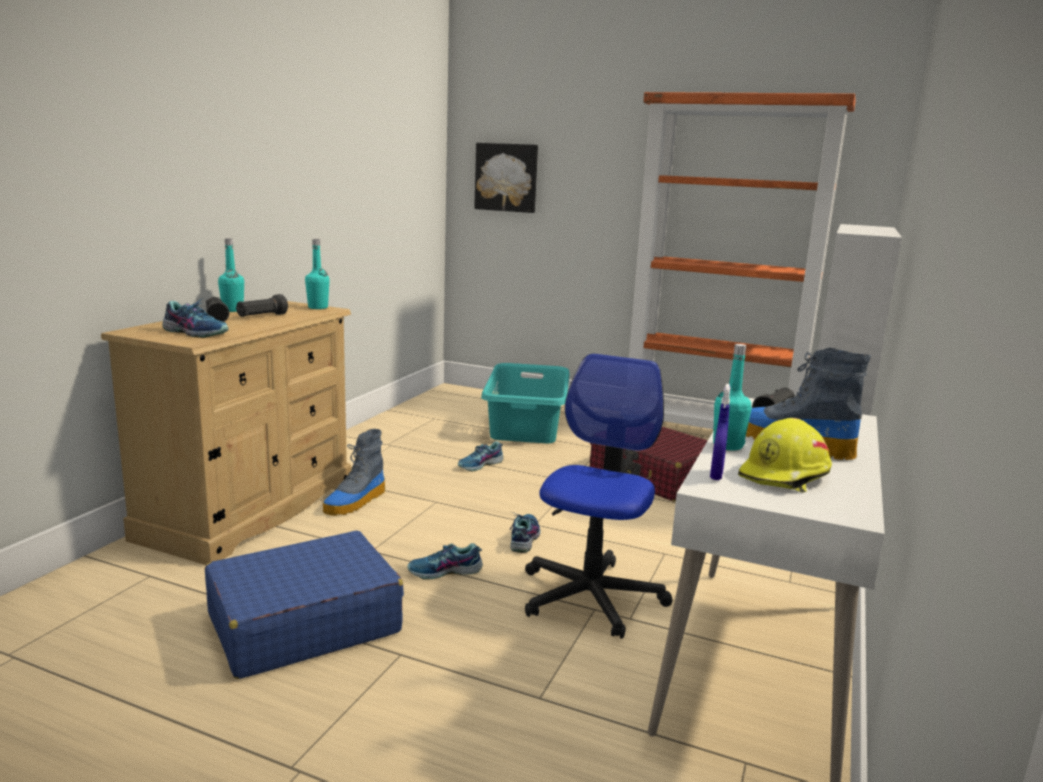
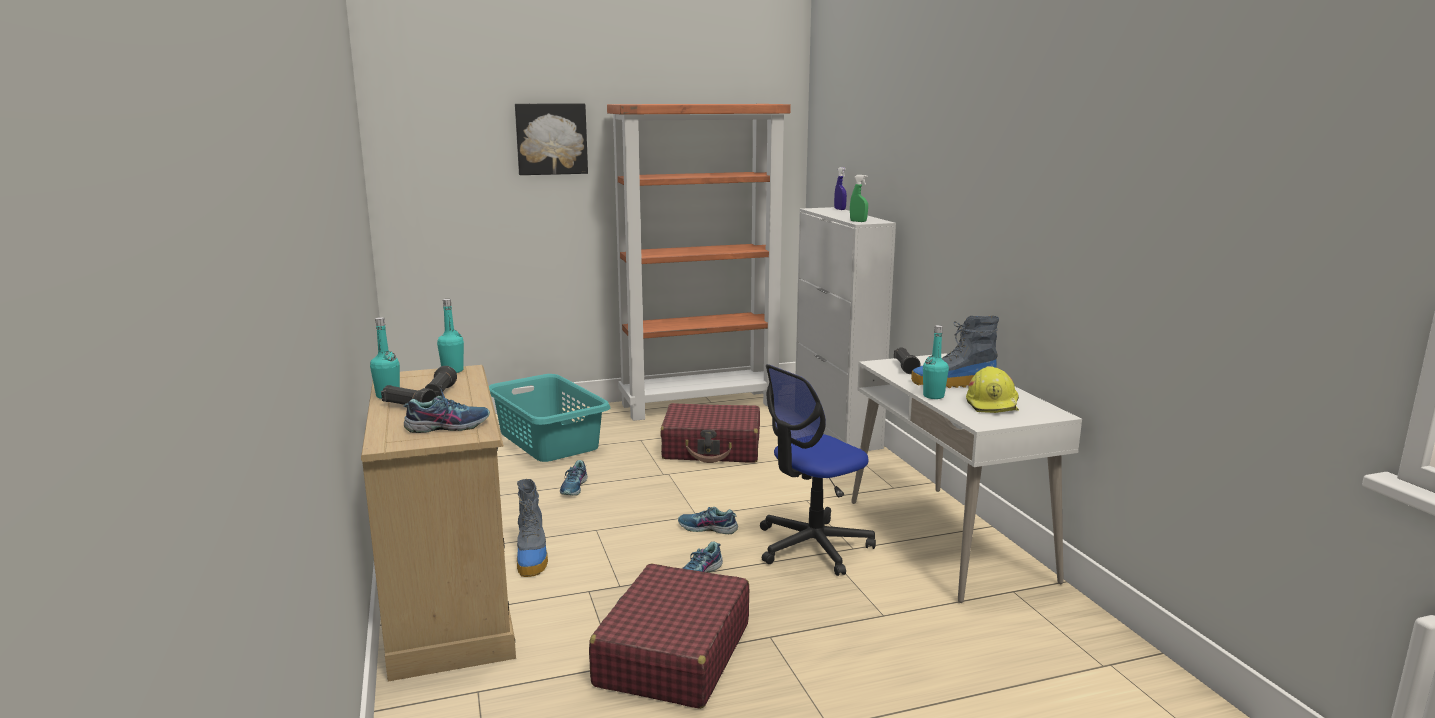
camera: 40 degrees left, 0 degrees up
(303, 623) = (673, 654): blue suitcase -> red suitcase
(507, 177) = (447, 188): picture -> picture (551, 139)
(523, 538) = (707, 528): shoe -> shoe turned 45 degrees counterclockwise
(591, 597) = (812, 546): office chair -> office chair turned 105 degrees counterclockwise
(716, 475) = (969, 415): blue spray bottle -> blue spray bottle (840, 209)
(853, 232) = (858, 221): none -> green spray bottle

